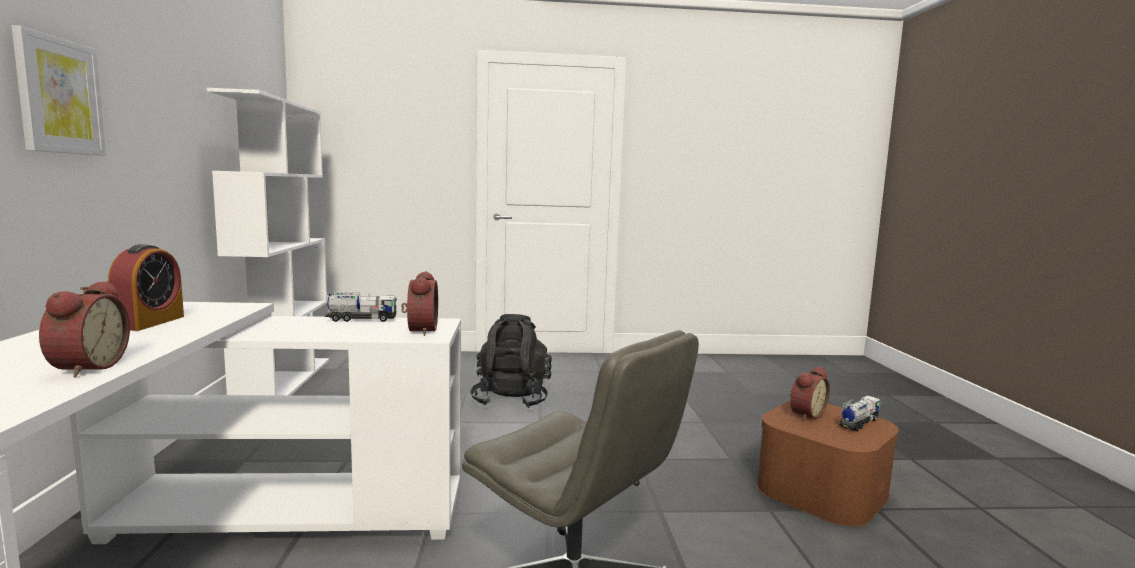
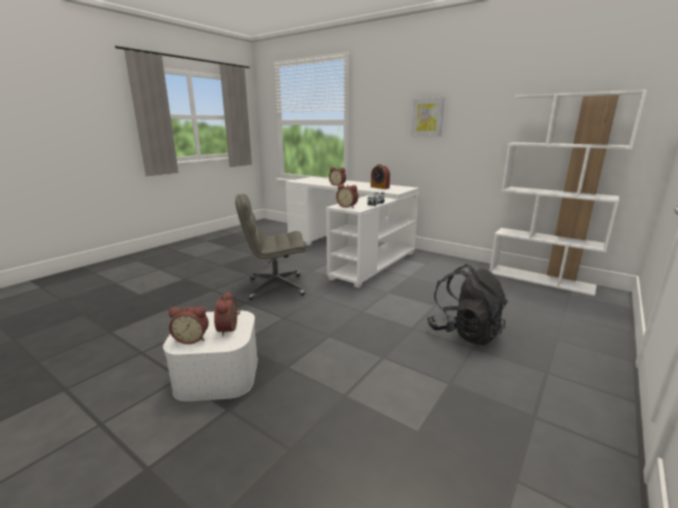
camera: 130 degrees right, 10 degrees up
(821, 490) = (218, 374): brown storage box -> white storage box
(858, 423) = (192, 338): toy truck -> alarm clock

